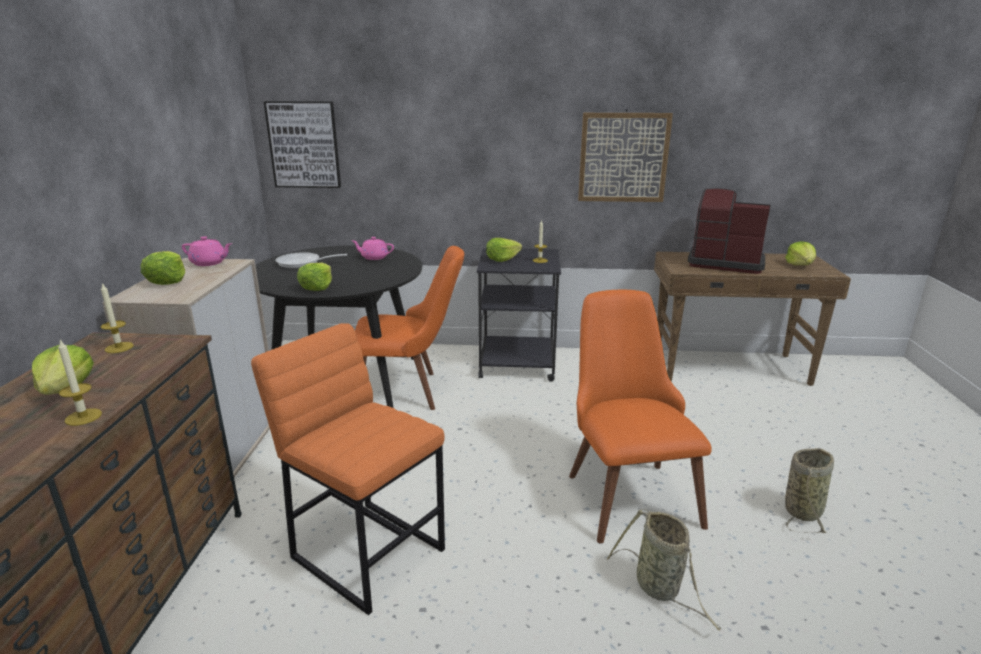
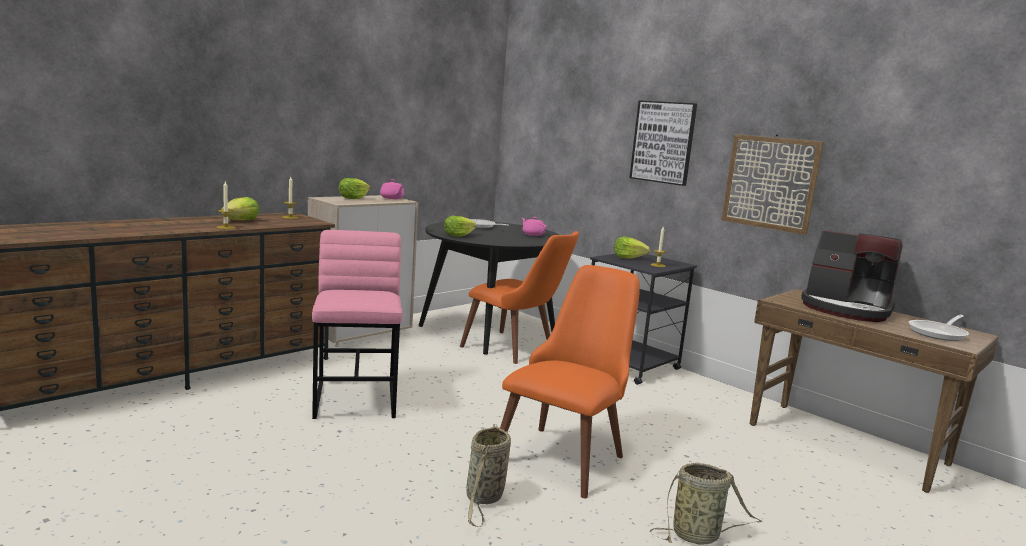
camera: 40 degrees right, 10 degrees down
(304, 145) = (527, 143): picture -> picture (663, 142)
(365, 551) = (355, 398): orange chair -> pink chair
(724, 262) = (846, 309): coffee machine -> coffee machine turned 150 degrees clockwise
(800, 265) = (939, 333): lettuce -> frying pan

